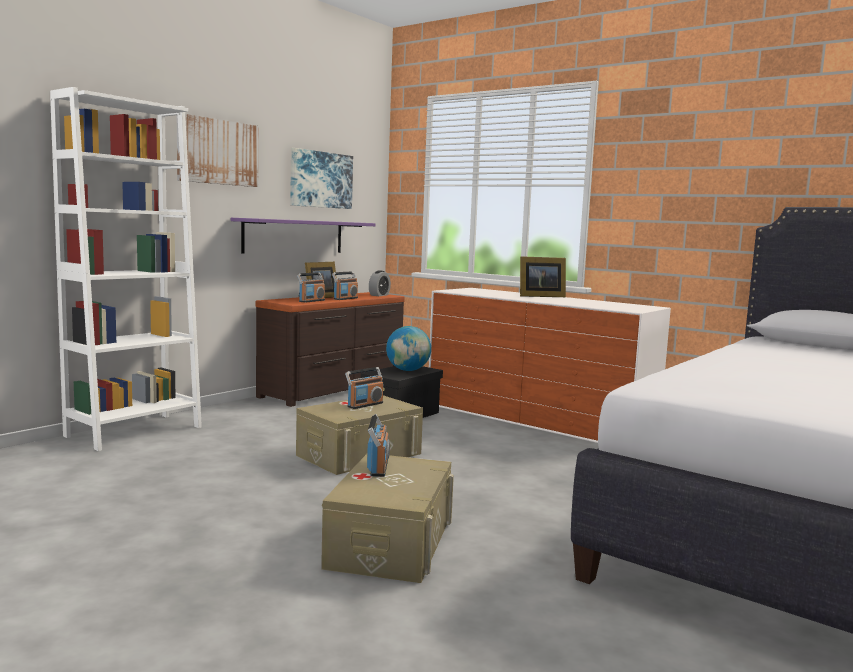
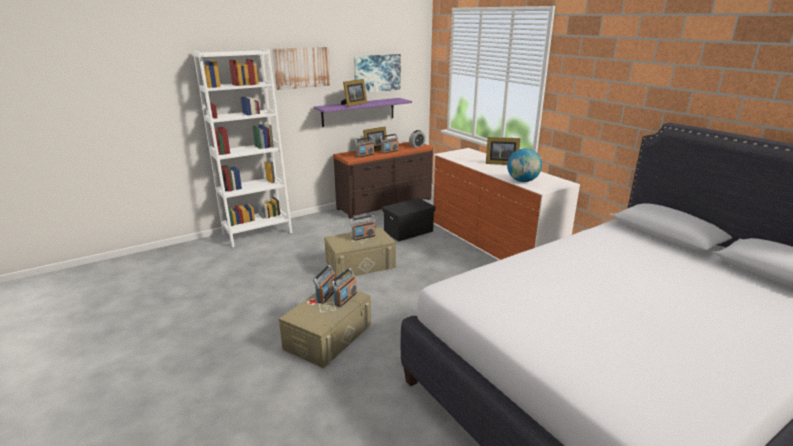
camera: 20 degrees right, 15 degrees up
(294, 219) = (354, 104): none -> picture frame
(408, 370) = (412, 205): globe -> globe (522, 181)
(415, 468) = (345, 298): none -> radio

